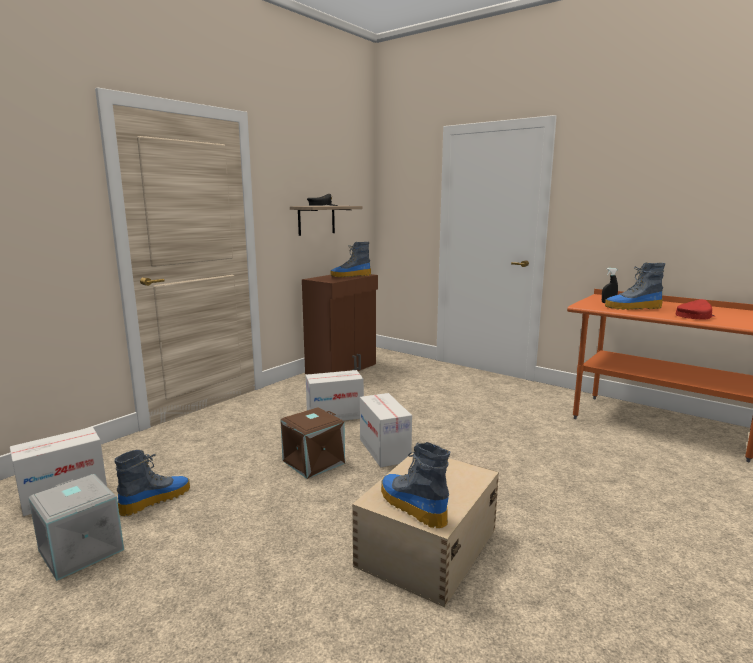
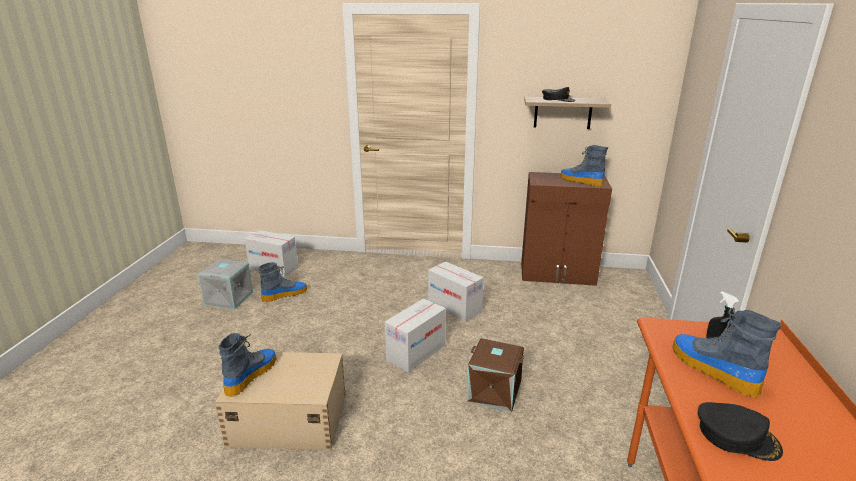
camera: 60 degrees right, 10 degrees up
(156, 499) = (285, 295): boot -> boot turned 45 degrees counterclockwise
(313, 462) = (369, 328): brown storage box -> brown storage box (493, 392)
(694, 316) = (737, 436): red cap -> black cap

